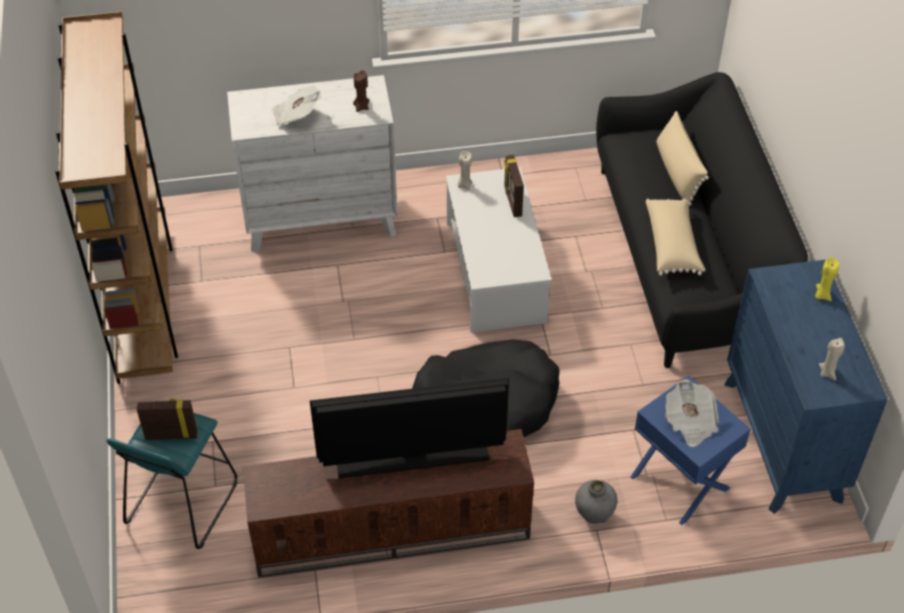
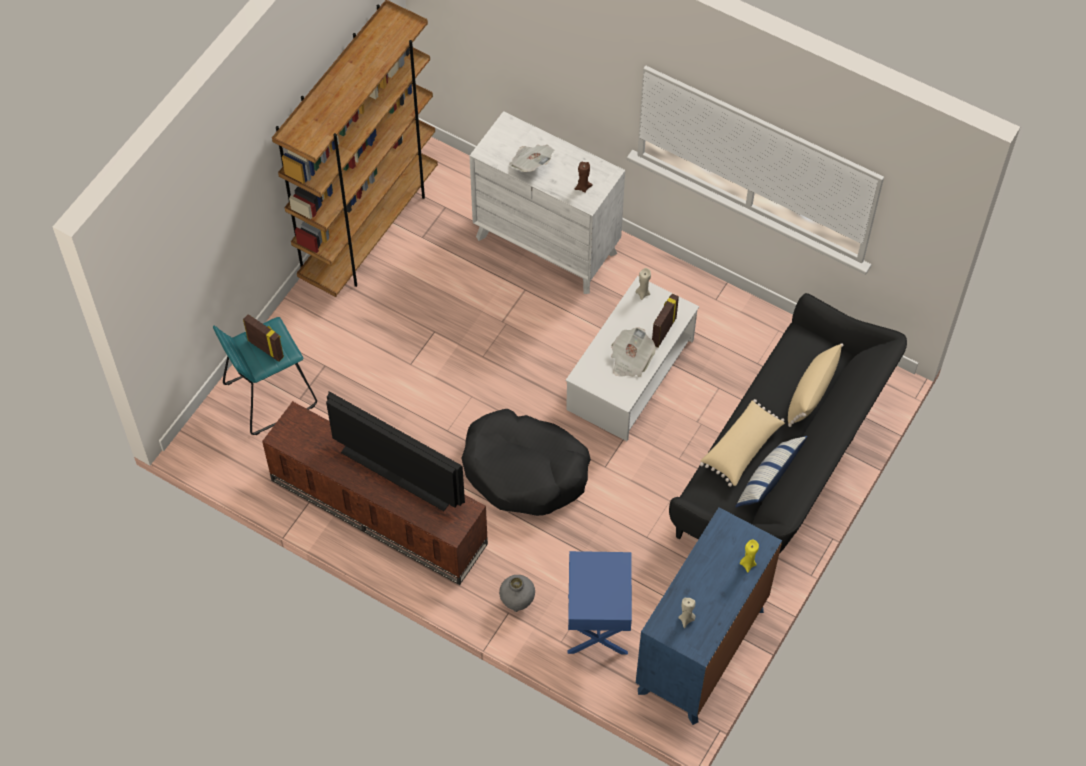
camera: 40 degrees right, 10 degrees up
(690, 422) = (595, 585): newspaper -> newspaper (630, 360)
(718, 254) = (768, 480): none -> pillow

